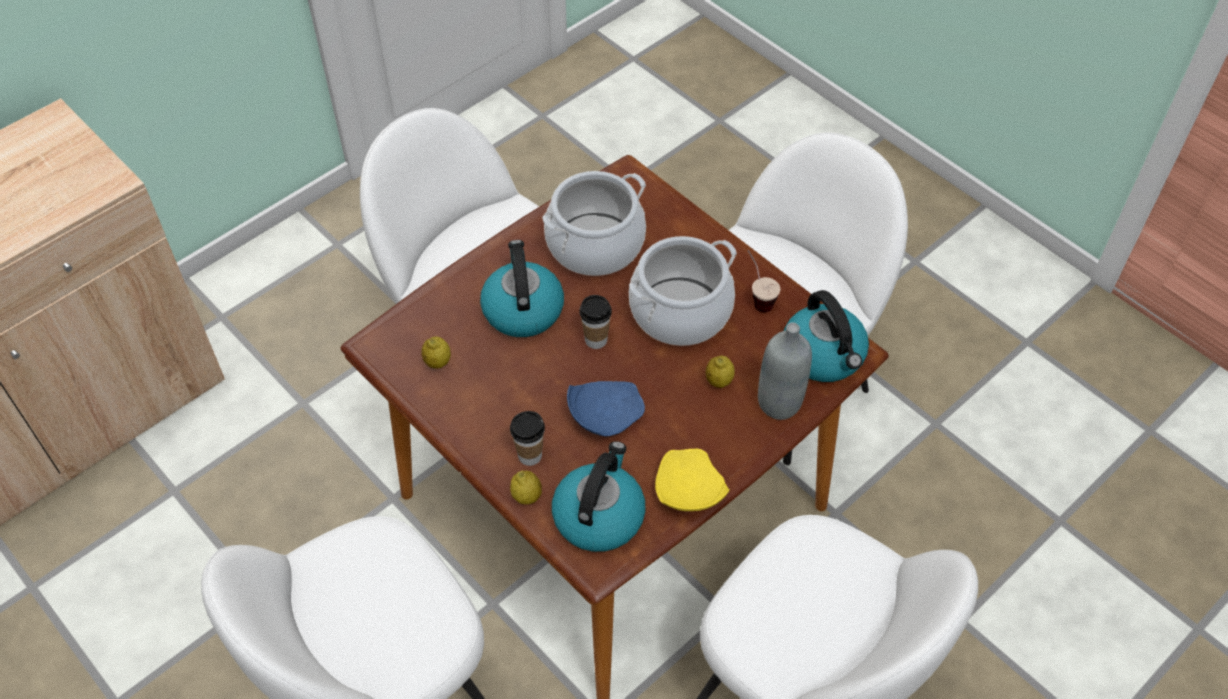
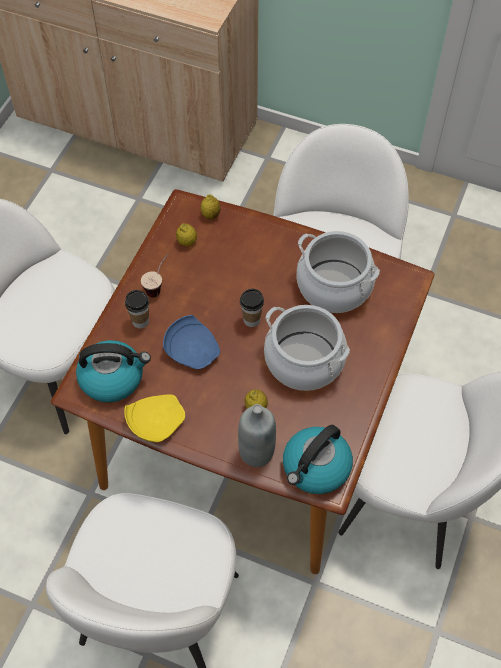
camera: 65 degrees right, 5 degrees up
(522, 309) = (254, 268): kettle -> none
(526, 496) = (109, 332): lemon -> lemon (211, 215)
(757, 297) = (345, 404): cup -> cup (158, 286)

